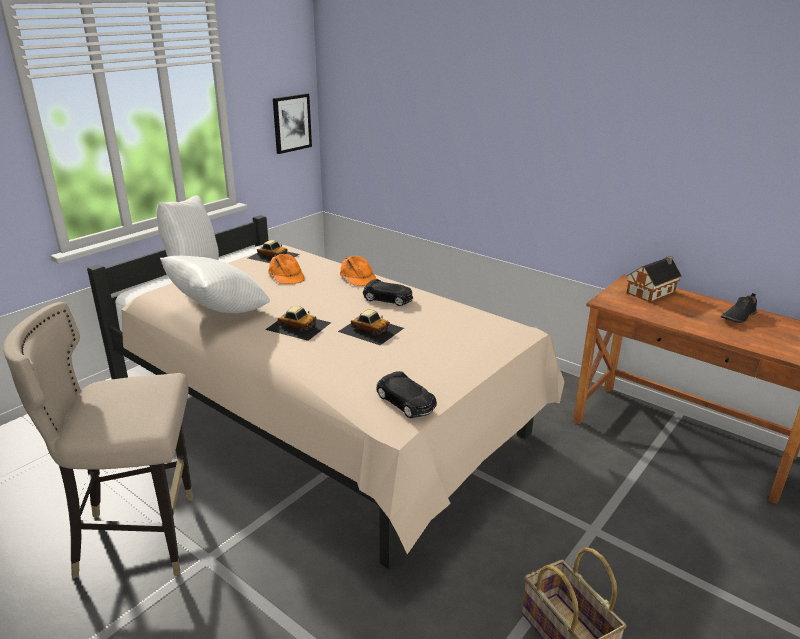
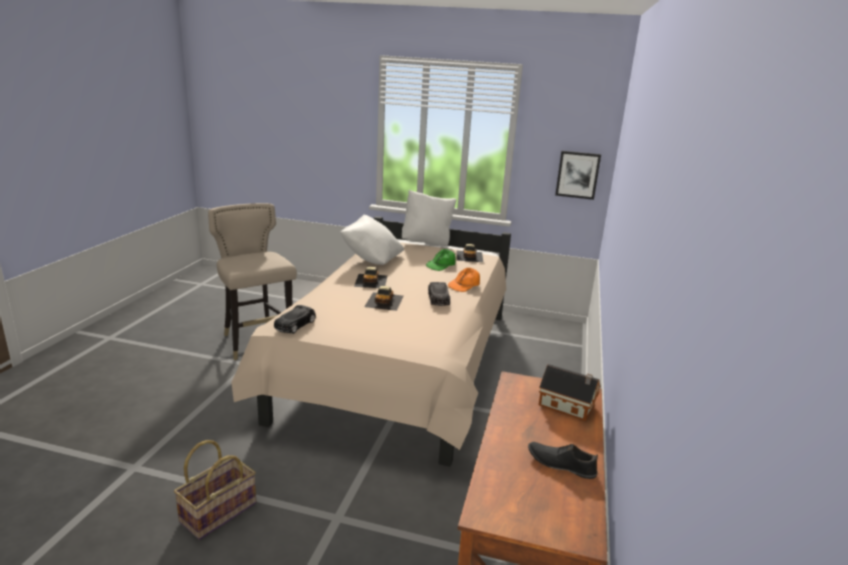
camera: 65 degrees right, 5 degrees down
(286, 276) = (441, 265): orange cap -> green cap

